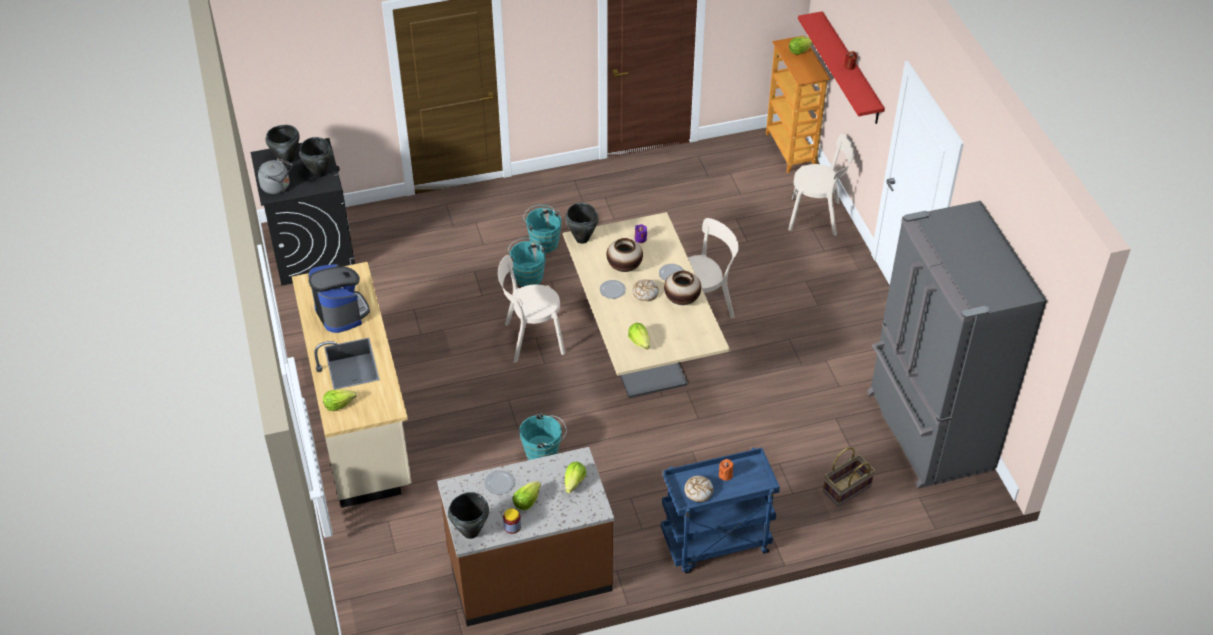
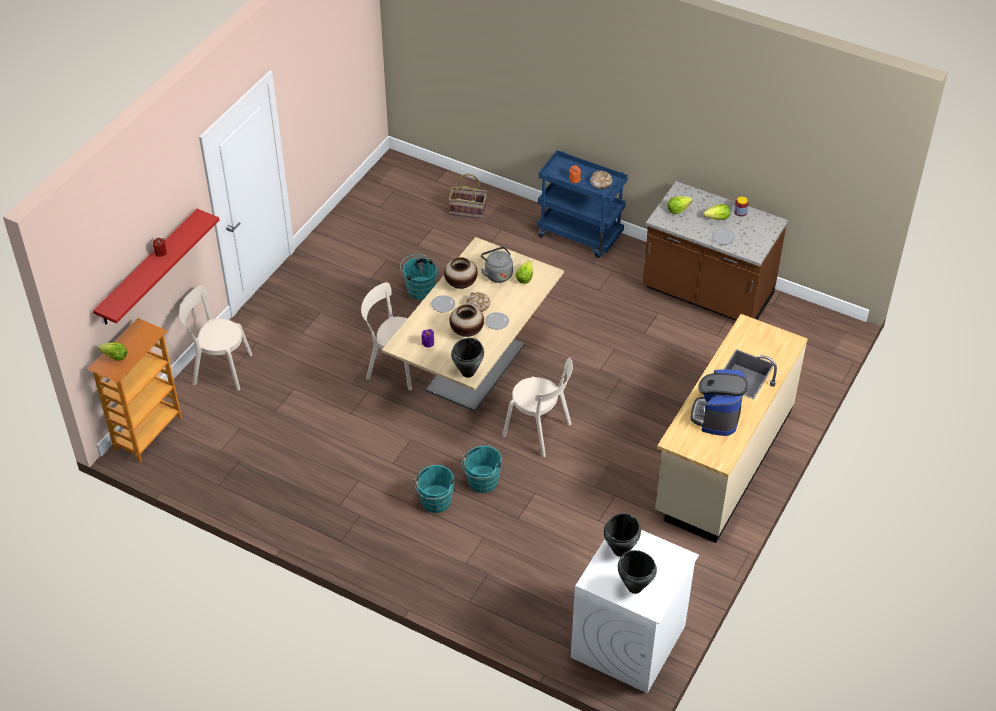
camera: 135 degrees left, 0 degrees up
(278, 187) = (668, 562): grey kettle -> grey kettle (497, 274)
(312, 251) = (628, 642): black washing machine -> white washing machine
(338, 405) = (780, 351): lettuce -> none
(470, 532) = (768, 225): black cooking pot -> none
(544, 452) = (620, 351): turquoise bucket -> turquoise bucket (419, 289)
(817, 216) = (219, 369): beige chair -> beige chair turned 45 degrees counterclockwise
(926, 432) = (378, 204): grey fridge -> none

